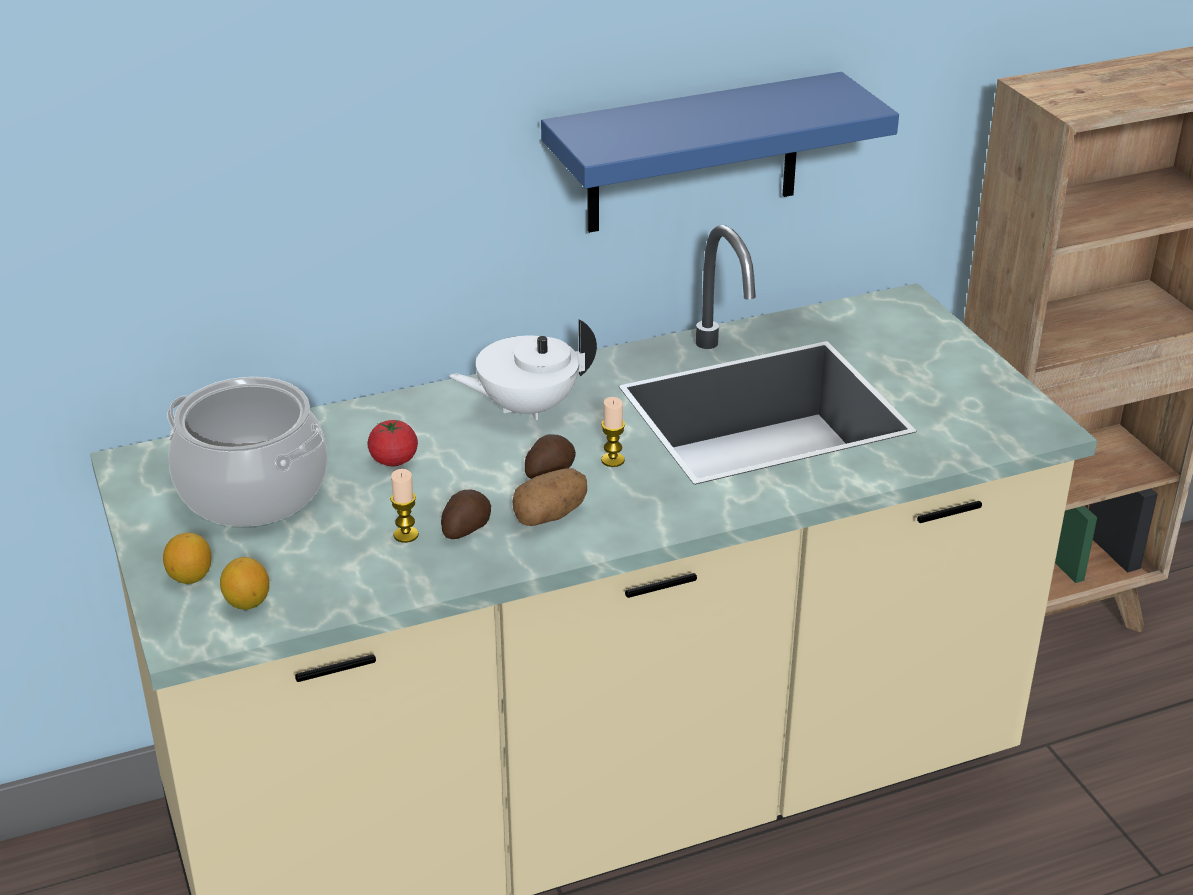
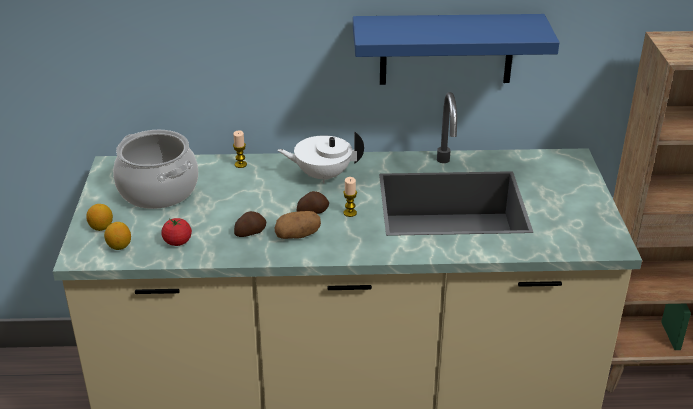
camera: 20 degrees right, 0 degrees up
(394, 460) = (237, 189): tomato -> tomato (177, 242)
(406, 535) = (218, 229): candle -> candle (240, 164)

